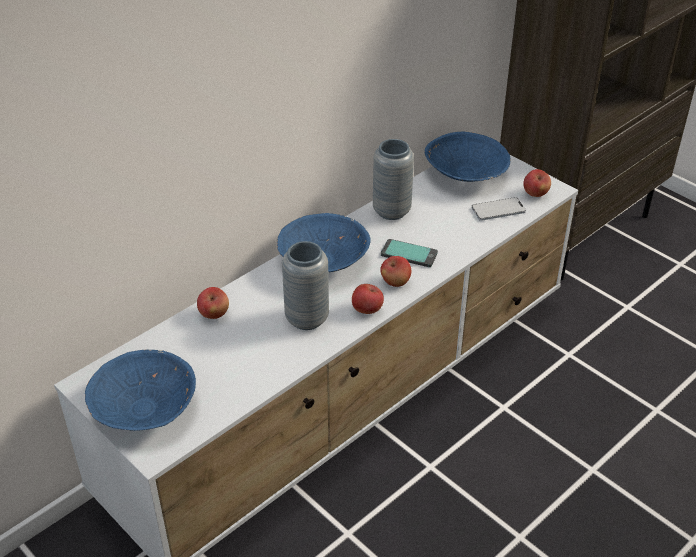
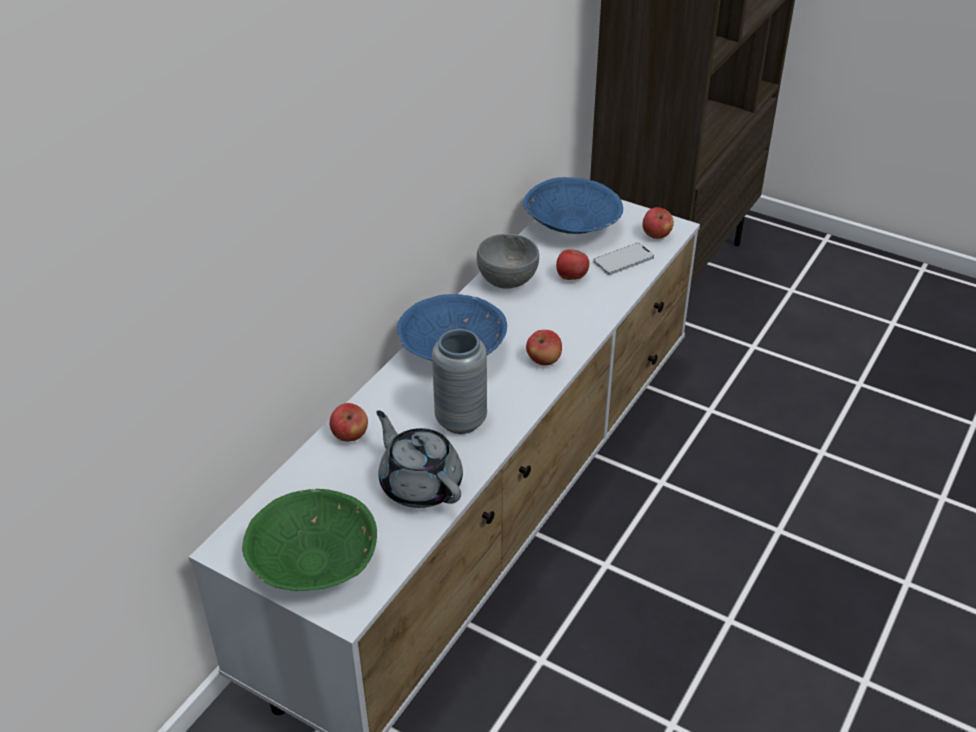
camera: 15 degrees left, 0 degrees up
(145, 408) = (313, 561): blue bowl -> green bowl
(253, 364) = (420, 484): none -> grey teapot
(367, 310) = (525, 397): apple -> apple (571, 277)
(391, 211) = (506, 281): grey vase -> grey bowl
(409, 254) = (545, 326): phone -> none

